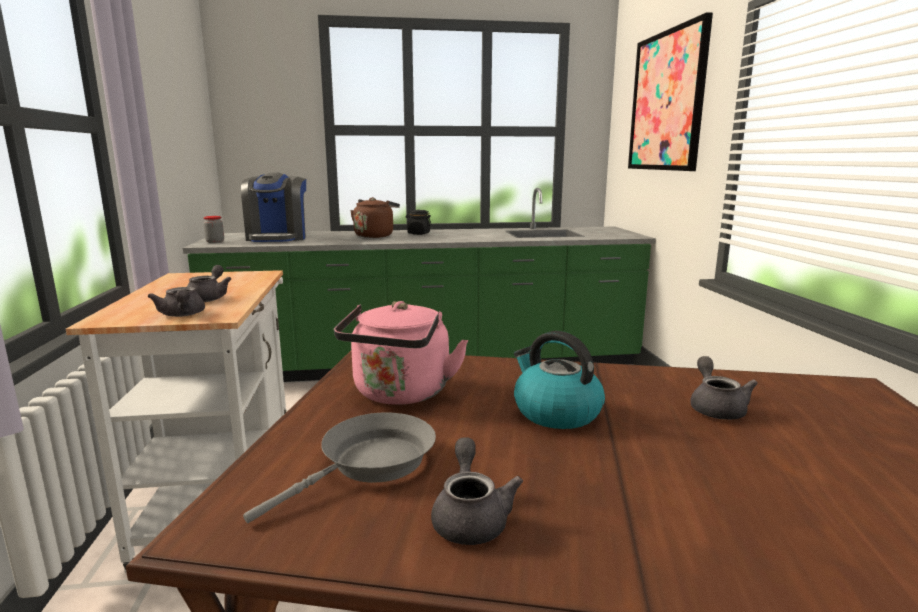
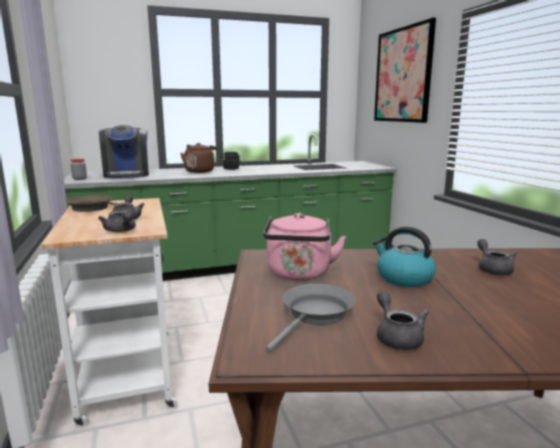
camera: 10 degrees left, 0 degrees up
(186, 281) = (94, 208): none -> brown frying pan

